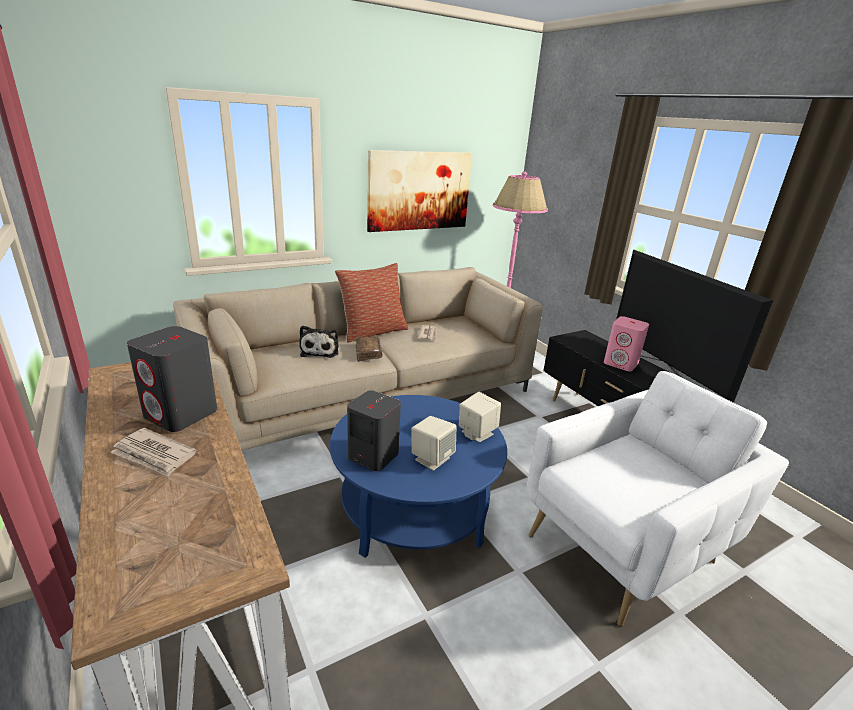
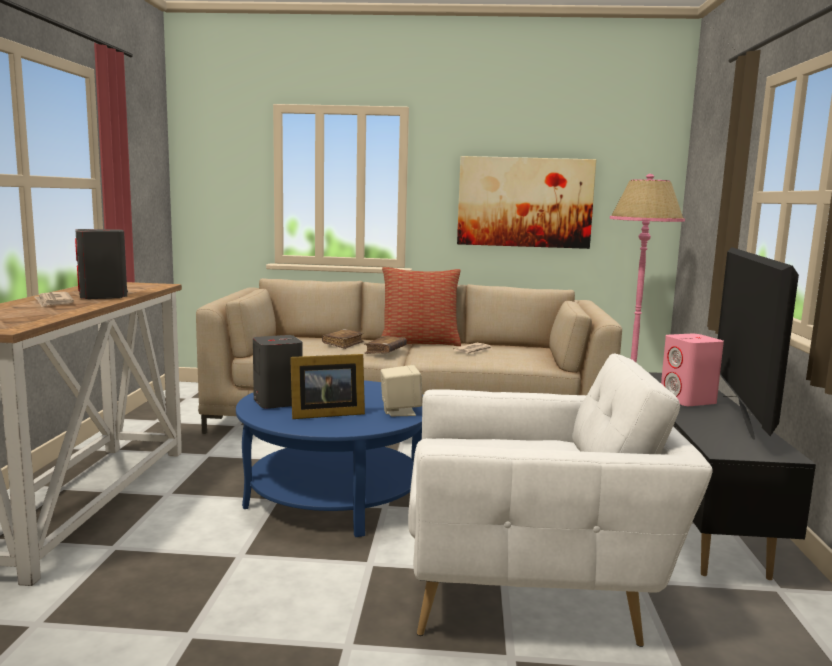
camera: 35 degrees right, 15 degrees down
(320, 351) = (343, 344): plush toy -> brown book
(432, 458) = (324, 414): beige speaker -> picture frame

